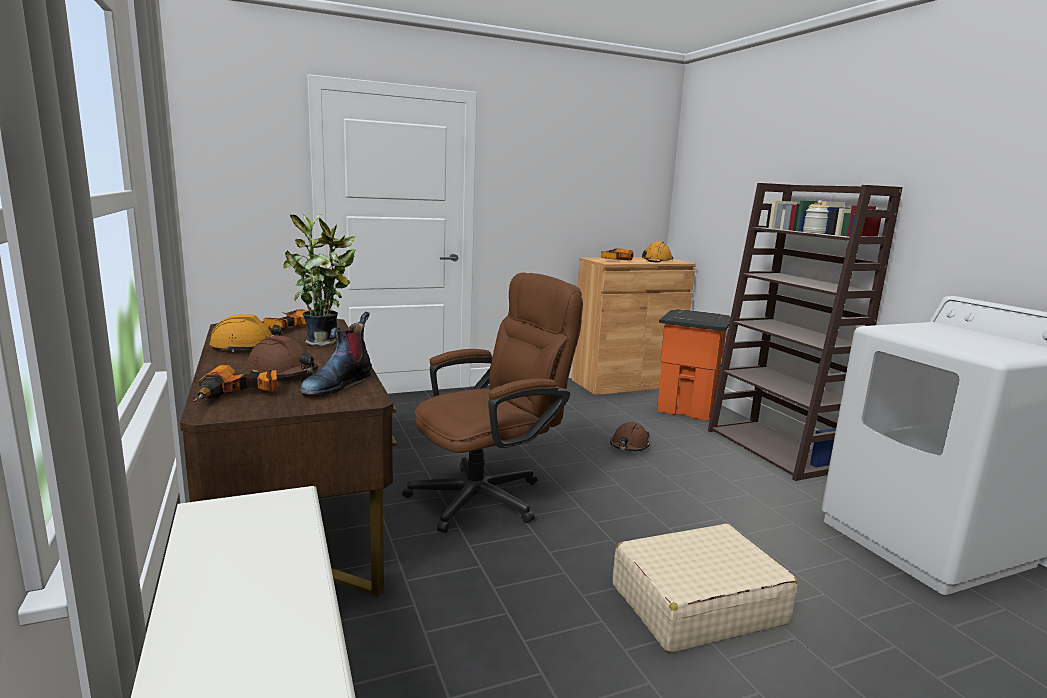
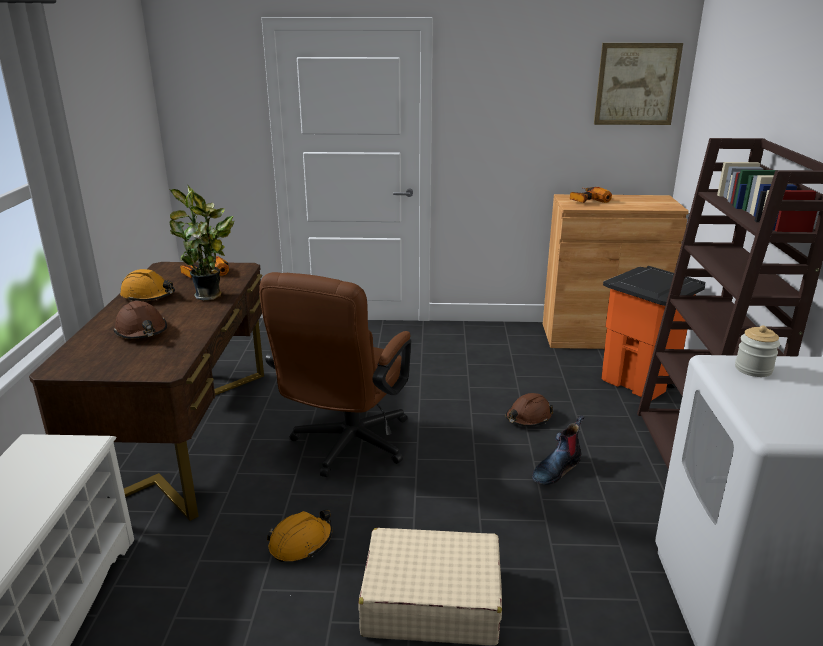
camera: 25 degrees right, 10 degrees up
(239, 395) = (88, 353): power drill -> none
(337, 384) = (165, 350): boot -> boot (556, 469)
(489, 495) = (346, 447): brown office chair -> brown office chair turned 120 degrees clockwise
(638, 164) = (636, 84): none -> picture
(657, 260) = (644, 203): orange hard hat -> orange hard hat (301, 543)
(815, 232) = (748, 213): jar -> jar (753, 369)

